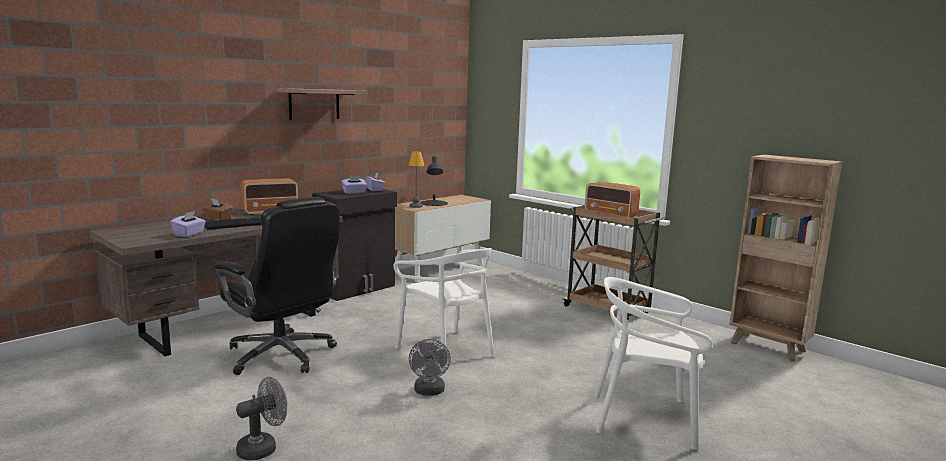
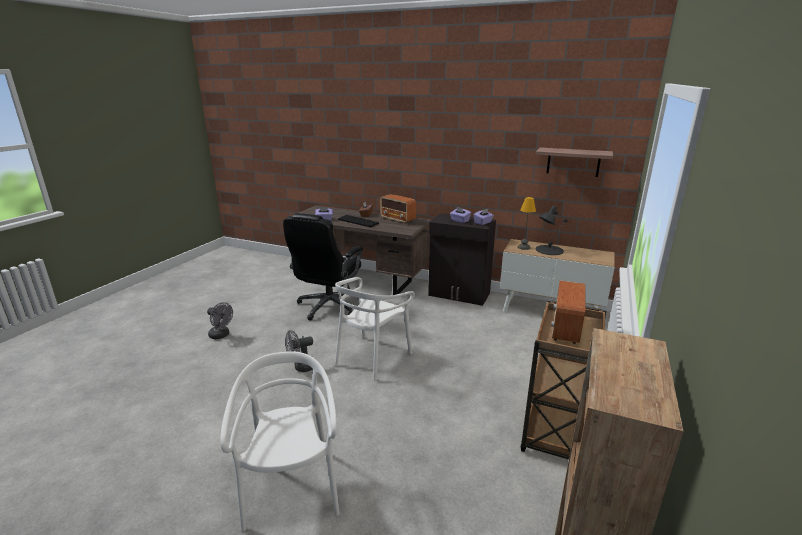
camera: 70 degrees right, 10 degrees up
(314, 104) = (451, 145): shelf -> shelf (573, 162)

